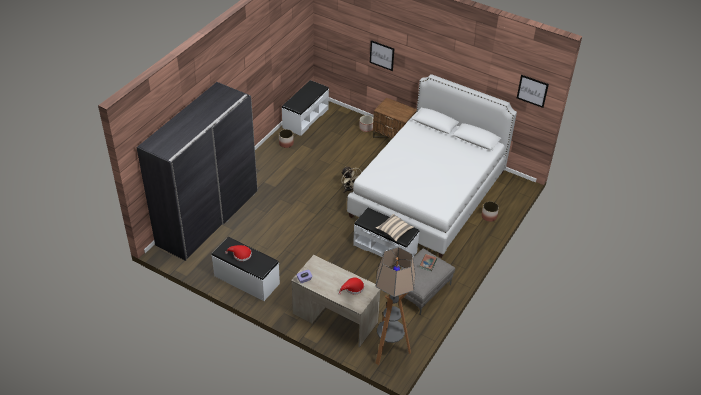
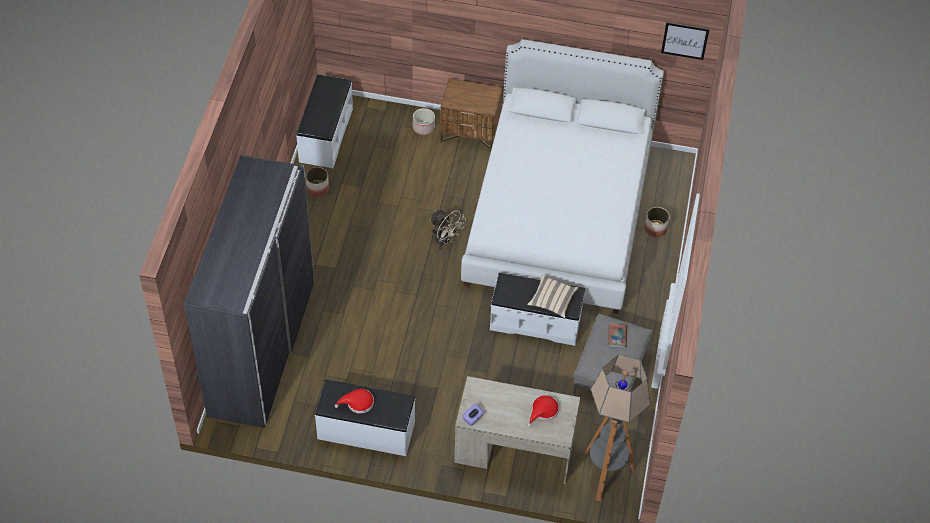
camera: 20 degrees left, 10 degrees up
(382, 55) = (436, 23): picture -> none

